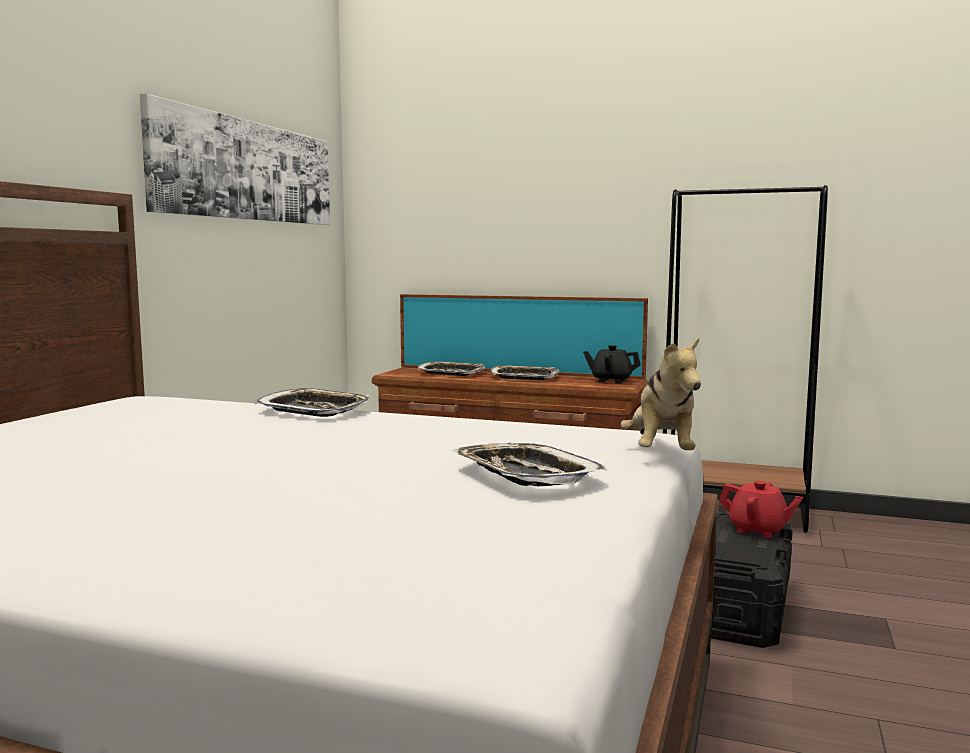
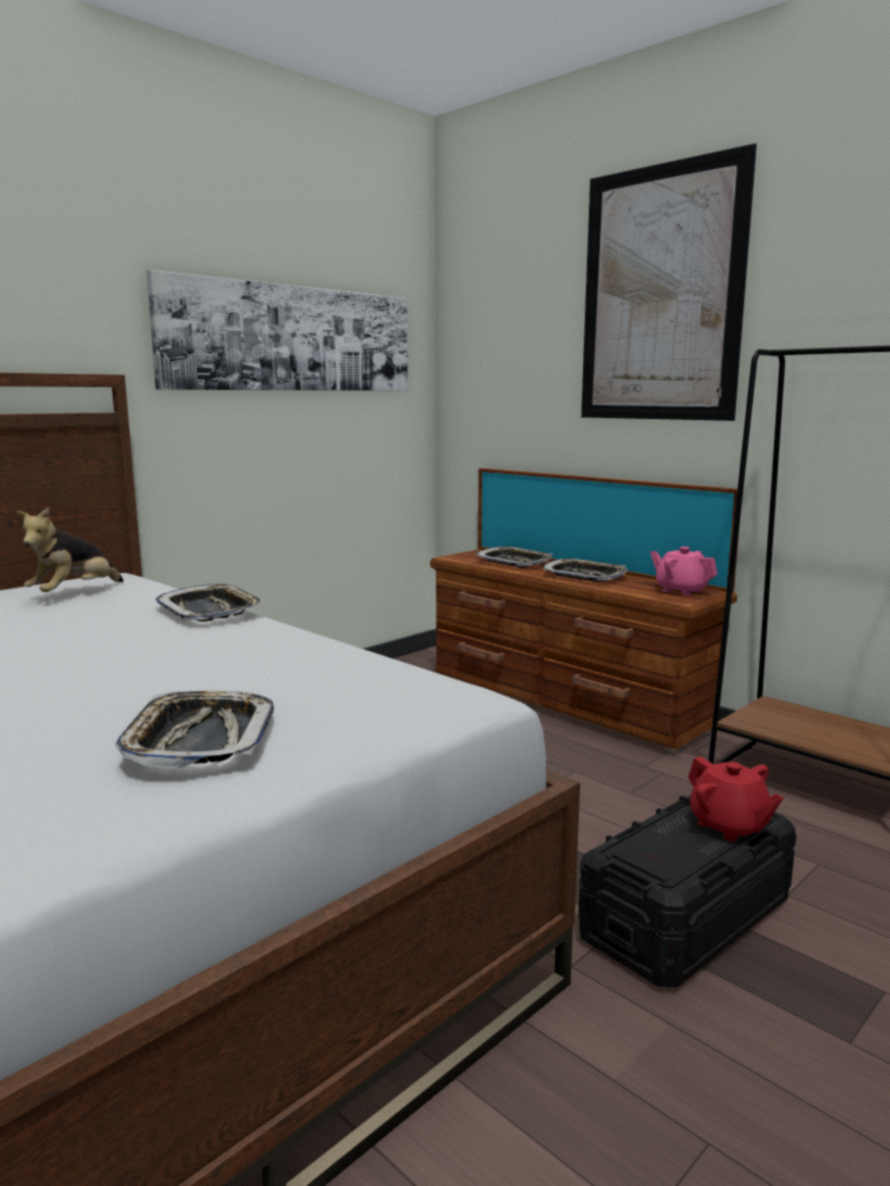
camera: 25 degrees right, 5 degrees up
(568, 148) = (660, 295): none -> picture
(611, 381) = (681, 591): black teapot -> pink teapot
(661, 453) = (419, 730): plush toy -> plush toy (74, 594)

